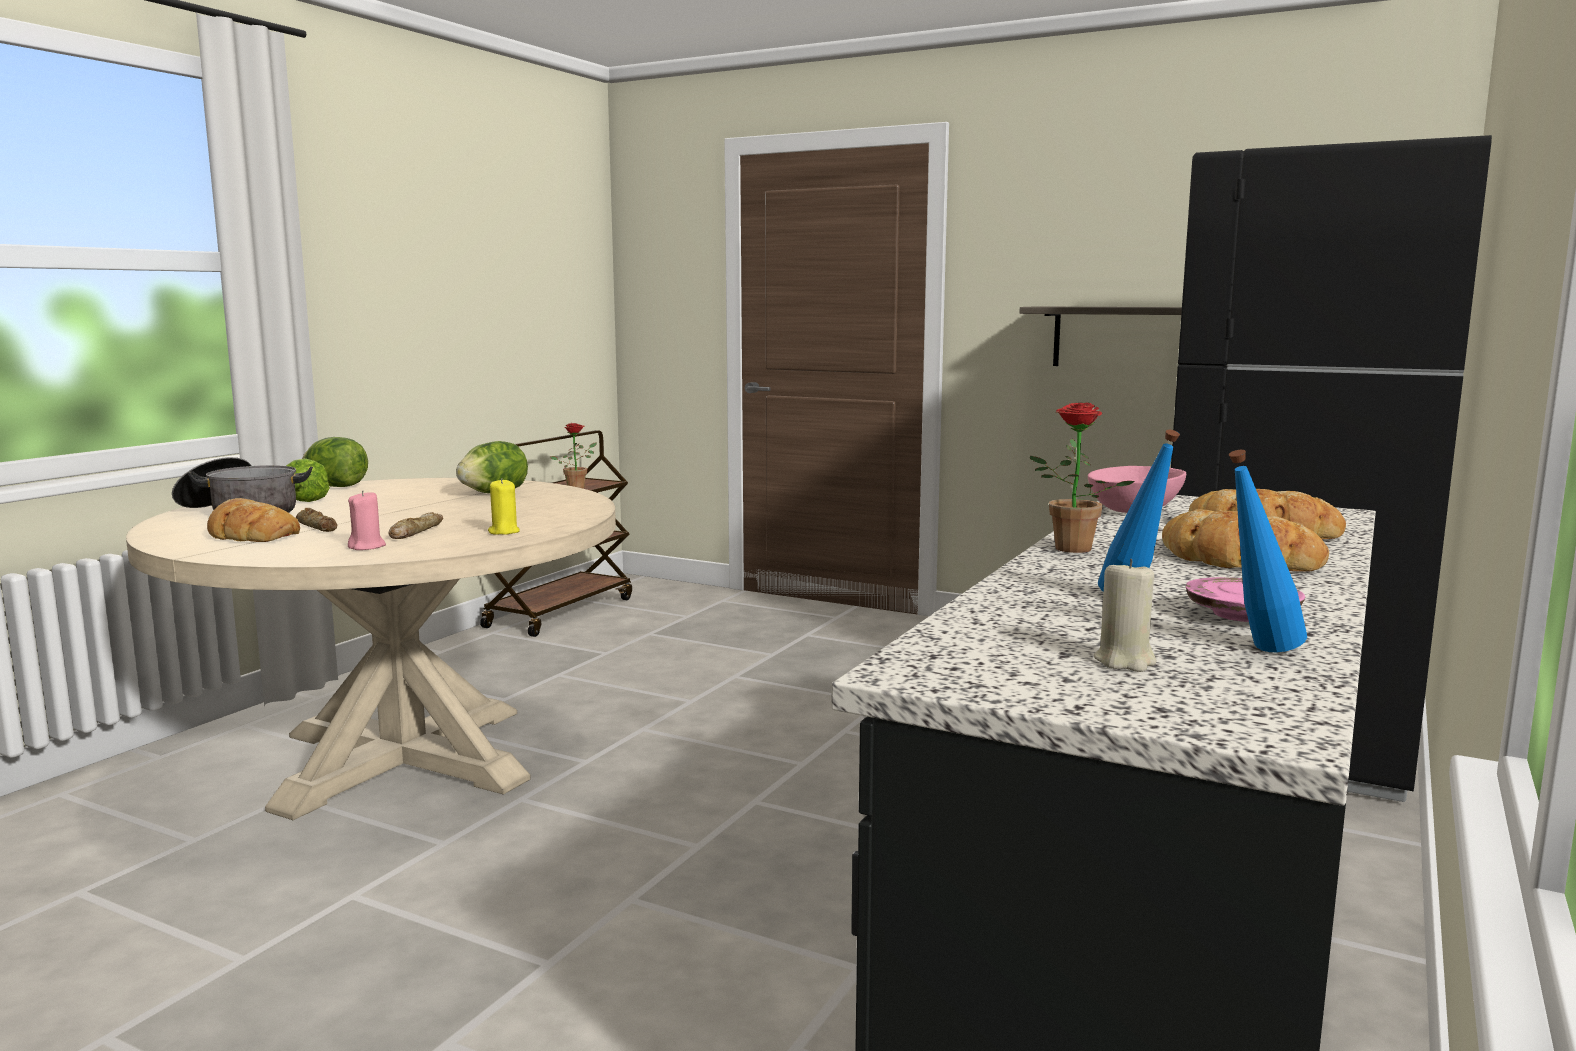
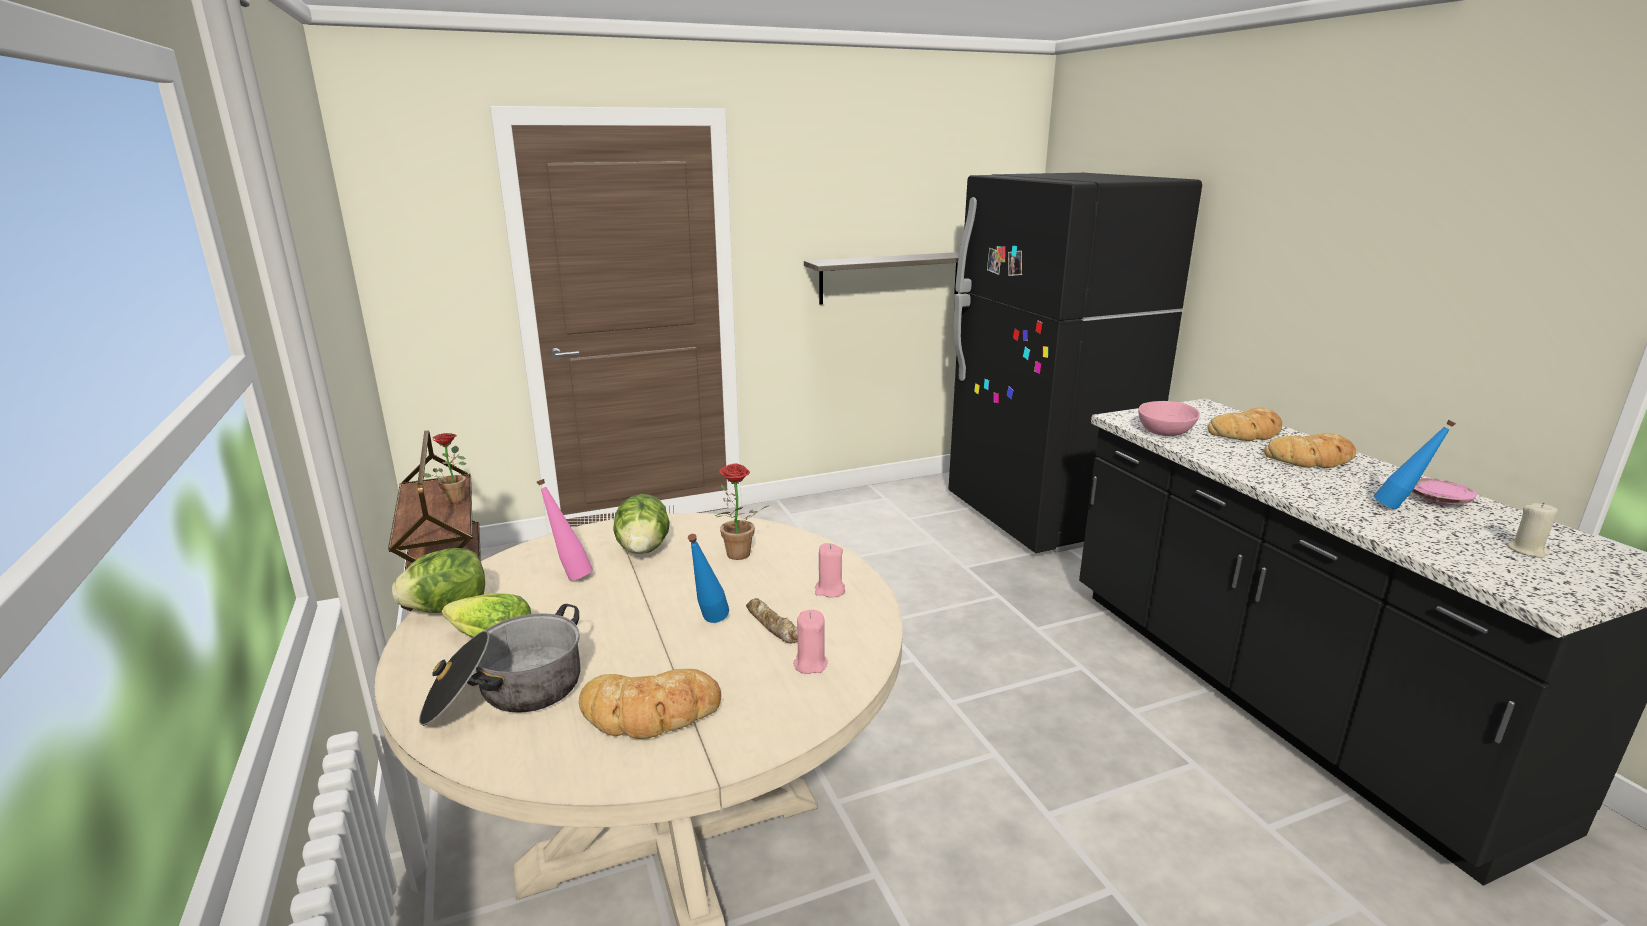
camera: 50 degrees left, 10 degrees up
(318, 527) = (668, 667): bread -> none
(422, 491) = (570, 575): none -> pink bottle
(503, 532) = (829, 590): yellow candle -> pink candle
(1069, 550) = (1263, 478): potted plant -> potted plant (738, 557)
(1256, 651) = (1510, 522): blue bottle -> blue bottle (709, 624)

